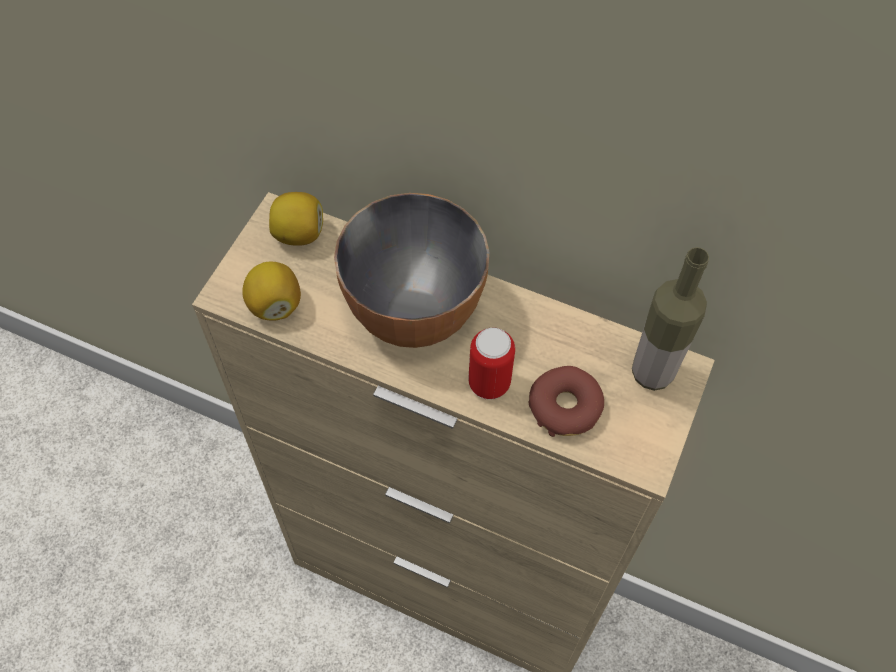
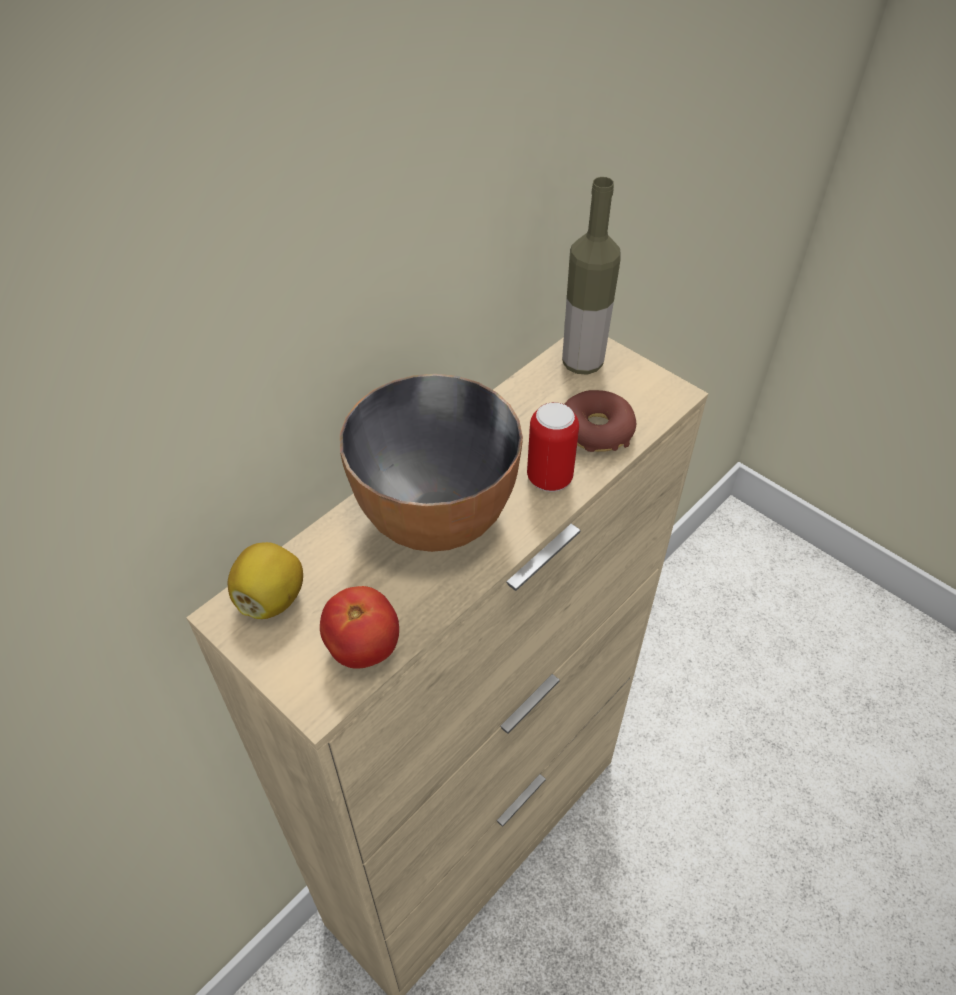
camera: 70 degrees left, 10 degrees down
(274, 305) = (363, 647): lemon -> tomato

